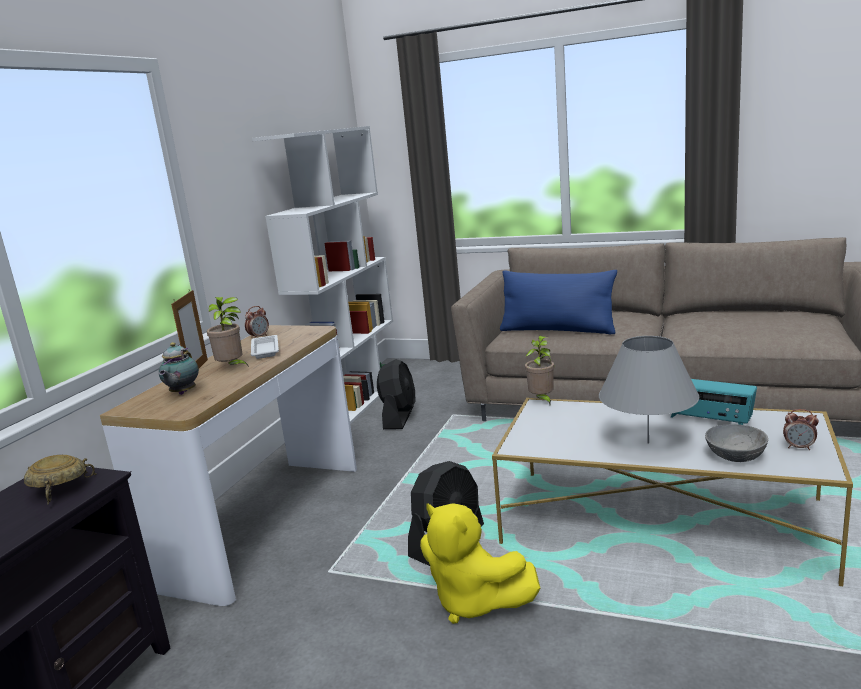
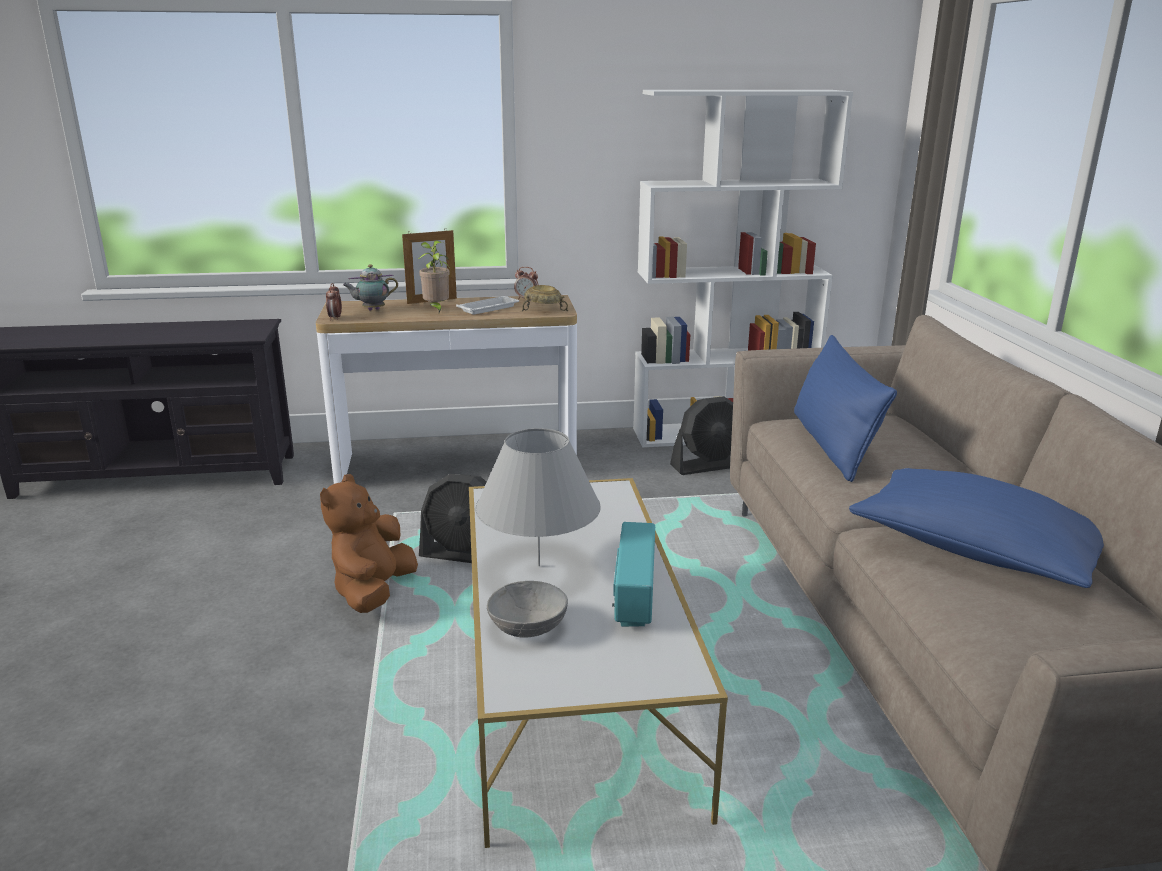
camera: 60 degrees right, 5 degrees up
(58, 490) = (234, 331): beige bowl -> beige bowl (542, 309)
(473, 602) = (373, 592): yellow plush toy -> brown plush toy
(542, 400) = (629, 487): potted plant -> none
(715, 325) = (974, 552): none -> blue pillow
(799, 447) = (575, 674): alarm clock -> alarm clock (335, 318)

